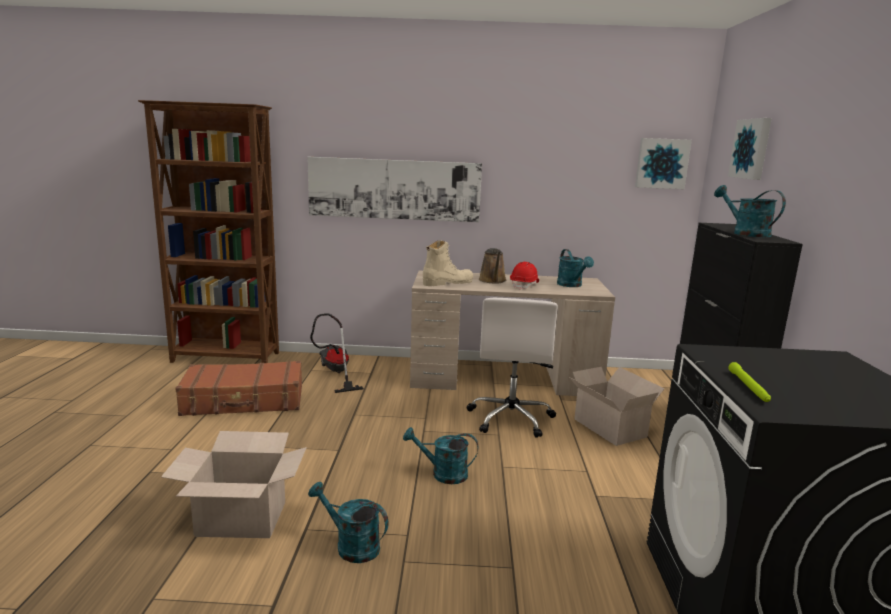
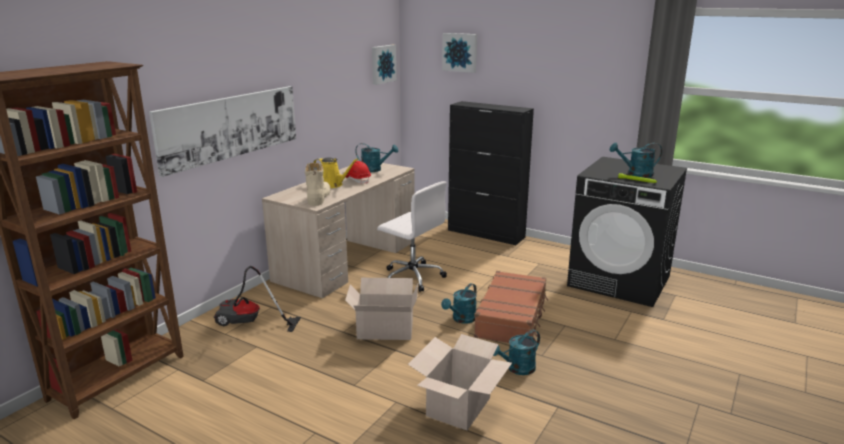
camera: 60 degrees left, 5 degrees up
(244, 401) = (253, 380): brown suitcase -> brown suitcase (512, 317)
(493, 281) = (332, 185): brown watering can -> yellow watering can
(608, 427) = (452, 253): cardboard box -> cardboard box (383, 329)
(745, 233) = (498, 107): turquoise watering can -> turquoise watering can (635, 174)

